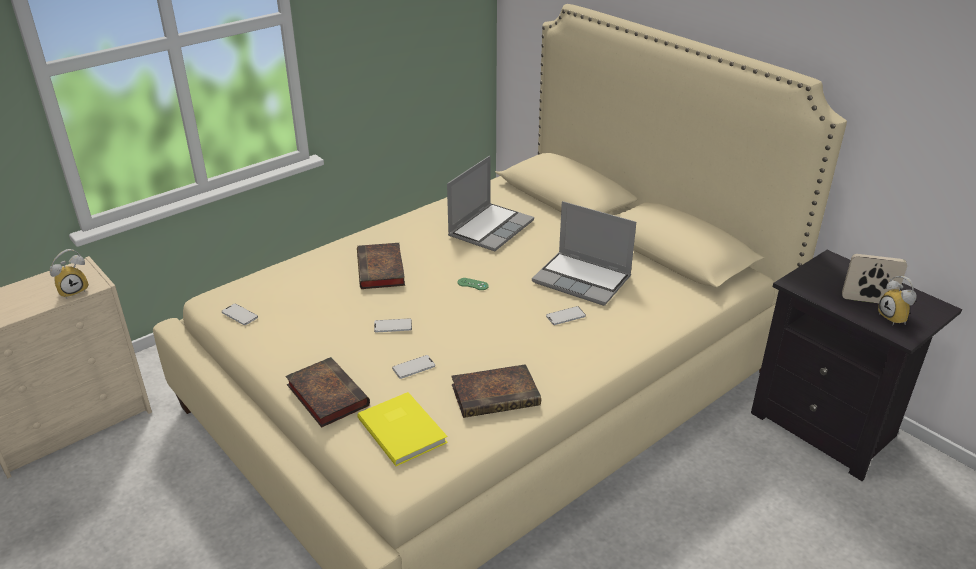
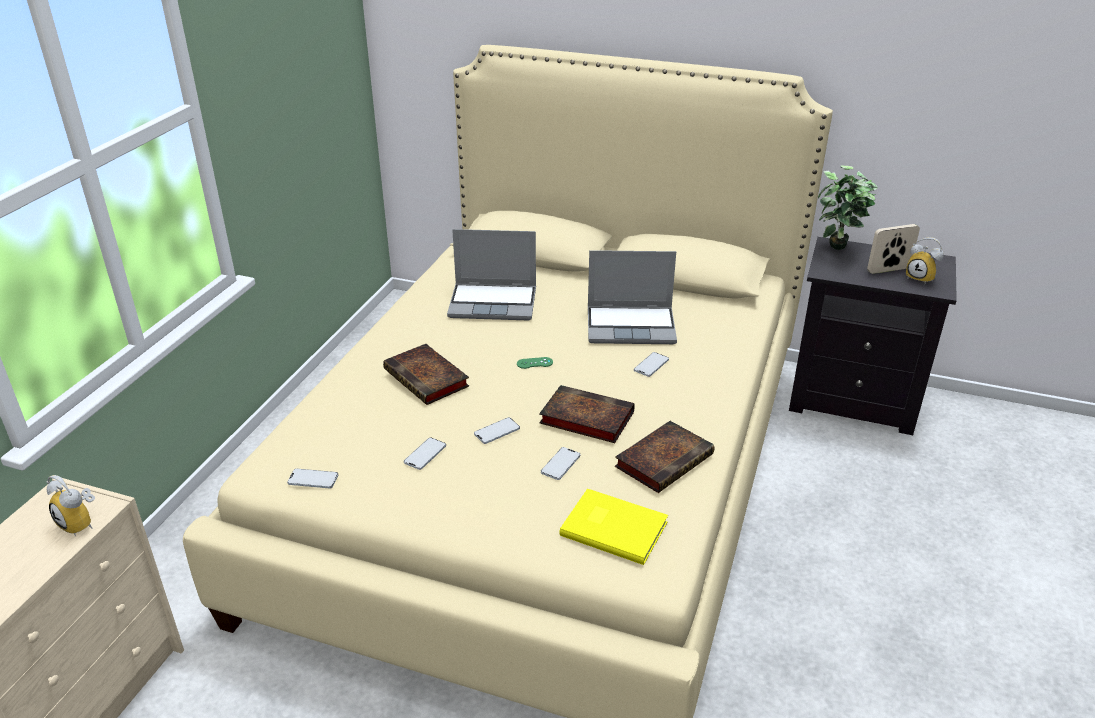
camera: 30 degrees left, 0 degrees up
(74, 290) = (82, 523): alarm clock -> alarm clock turned 105 degrees clockwise
(325, 395) = (500, 525): book -> book (584, 418)
(326, 324) = (425, 454): none -> phone
(490, 228) = (494, 303): laptop -> laptop turned 90 degrees clockwise
(831, 269) = (837, 252): none -> potted plant

